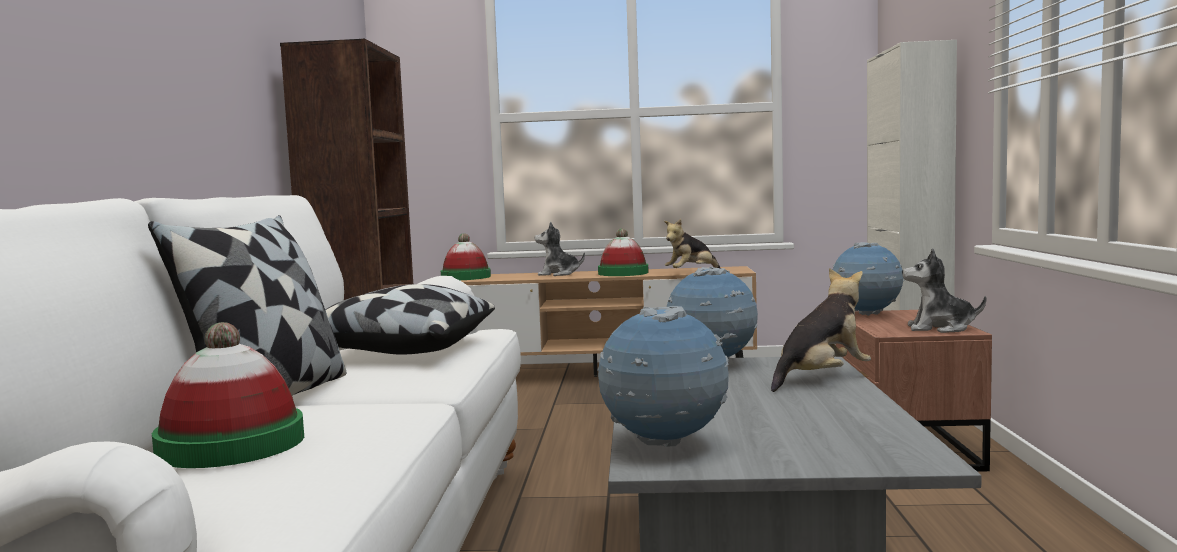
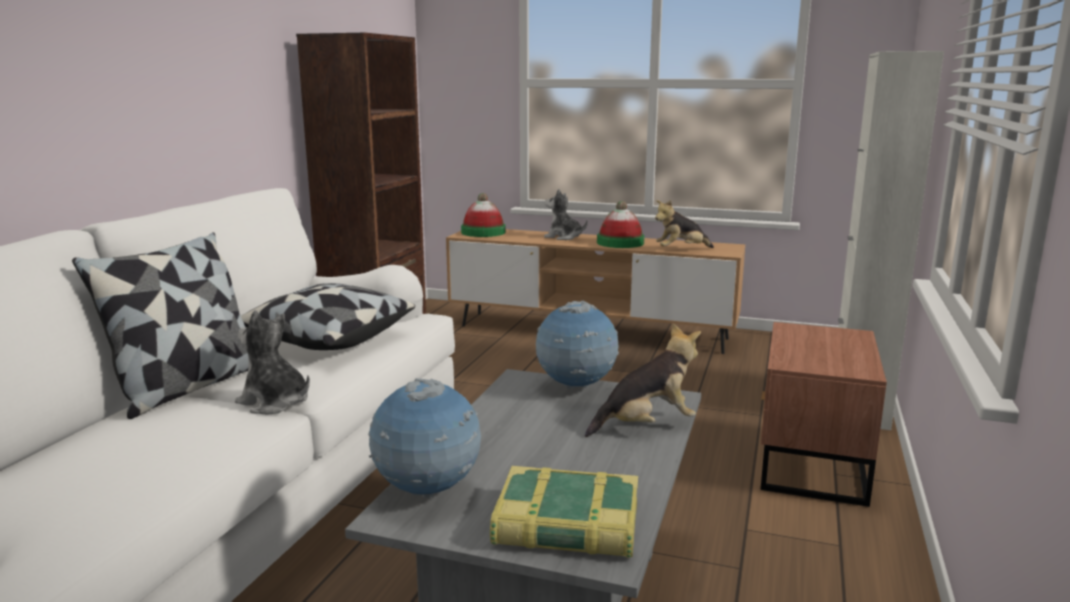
camera: 15 degrees right, 10 degrees up
(231, 444) = (103, 446): hat -> none
(847, 446) = (567, 525): none -> book
(867, 315) = (797, 332): globe -> none
(940, 328) = (844, 364): plush toy -> plush toy (275, 403)

